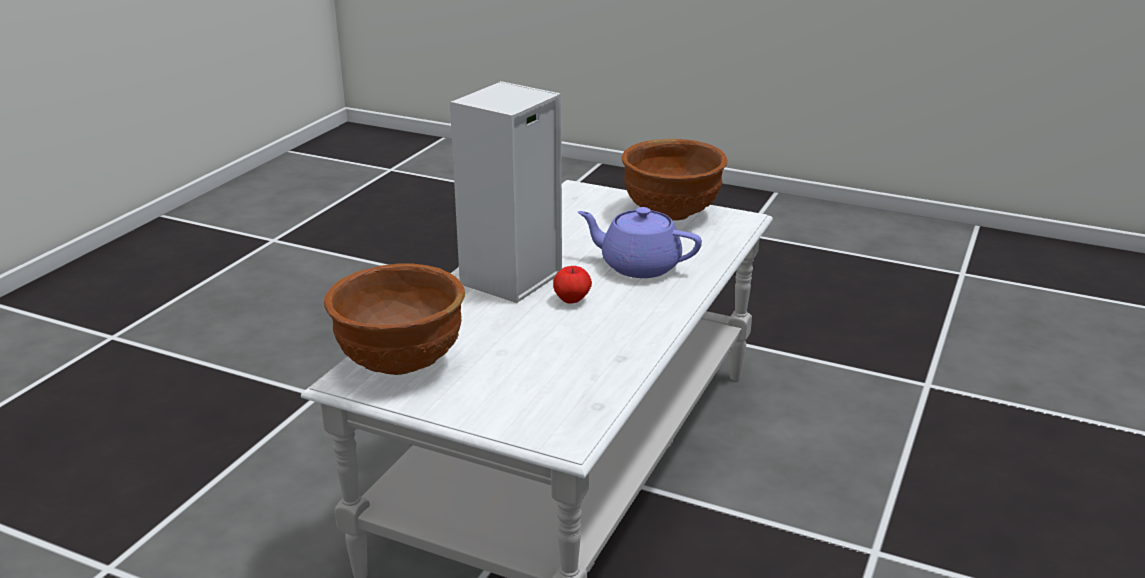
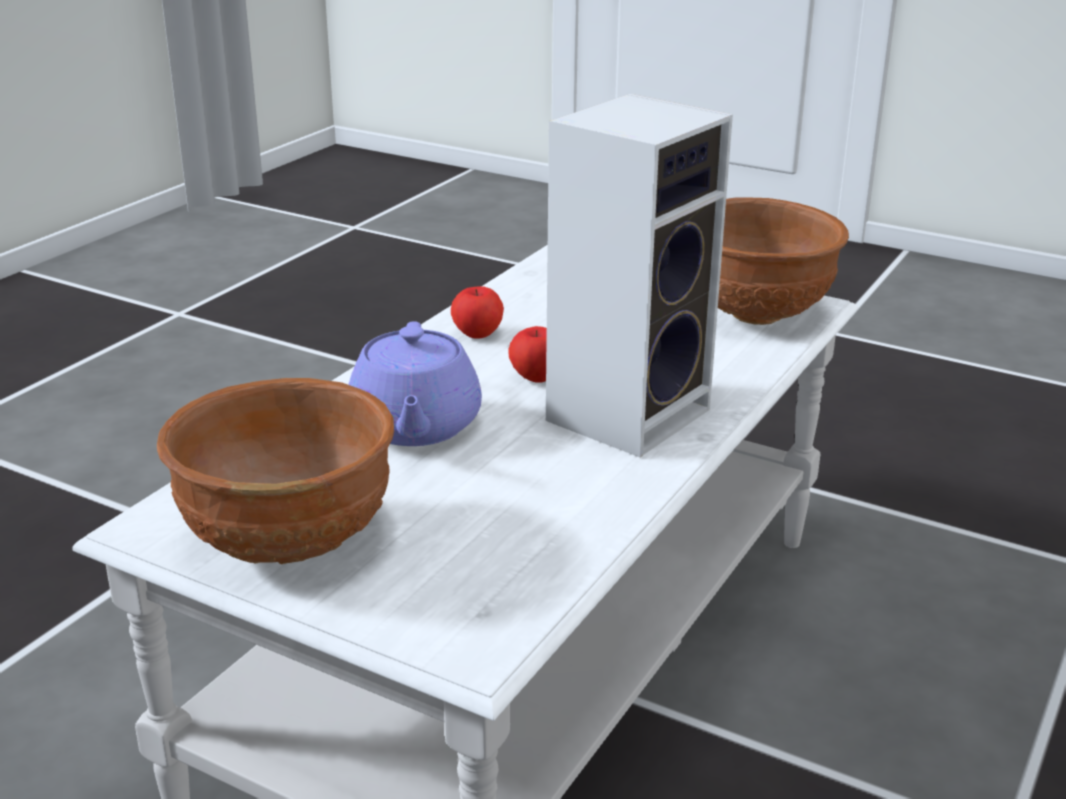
camera: 175 degrees left, 0 degrees up
(623, 333) = (478, 334): none -> apple
(638, 266) = (415, 427): purple teapot -> purple teapot turned 60 degrees clockwise

